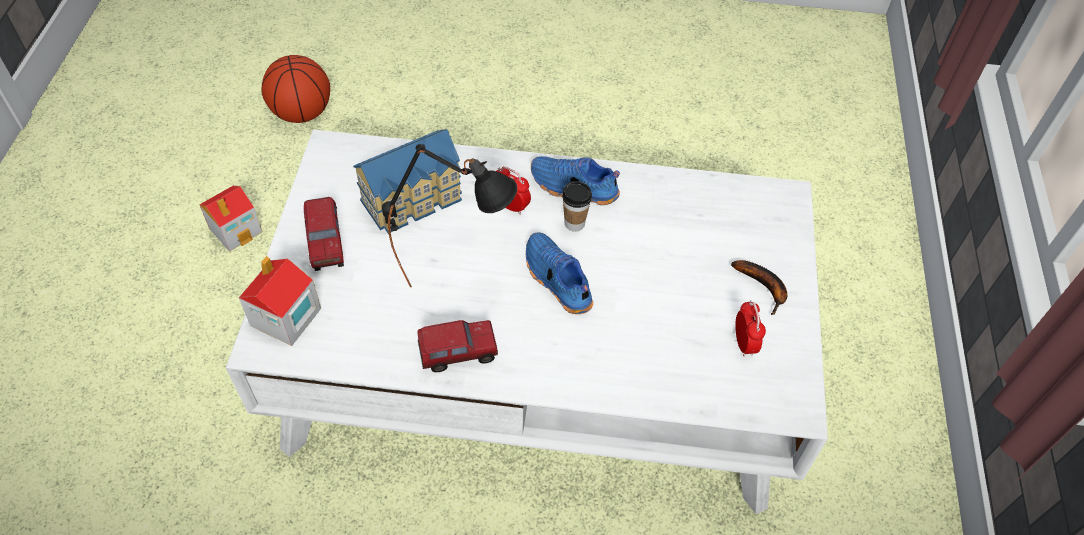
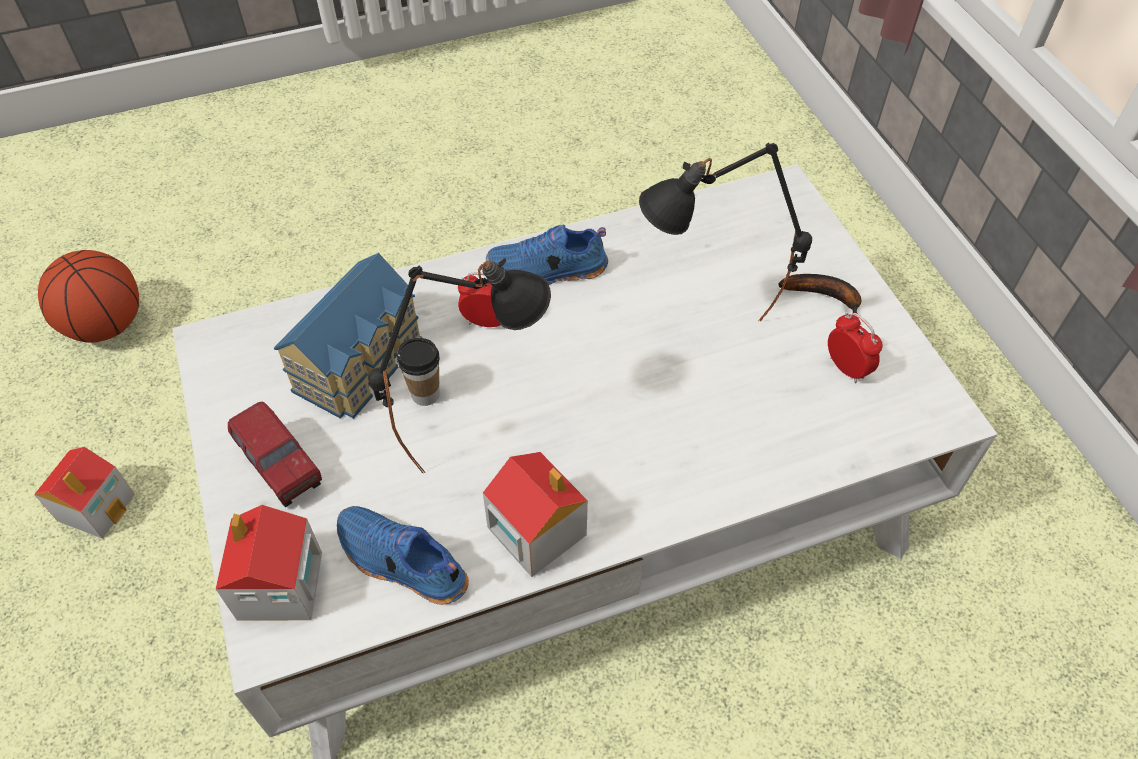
camera: 25 degrees left, 0 degrees up
(458, 355) = (535, 530): toy truck -> toy house
(556, 280) = (596, 387): blue shoe -> blue shoe (401, 564)
(574, 223) = (575, 312): cup -> cup (425, 394)
(657, 277) = (707, 334): none -> black table lamp

